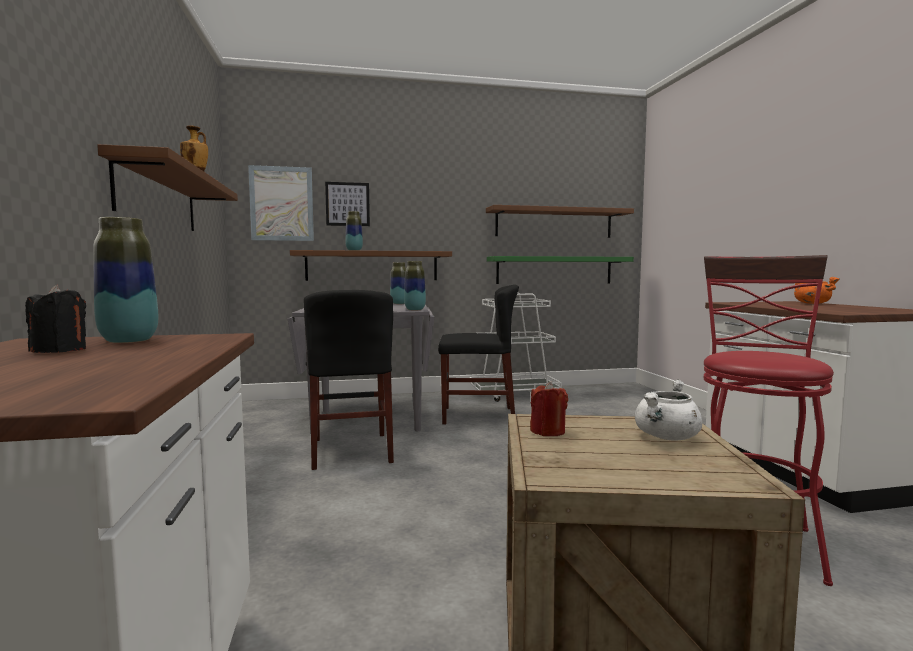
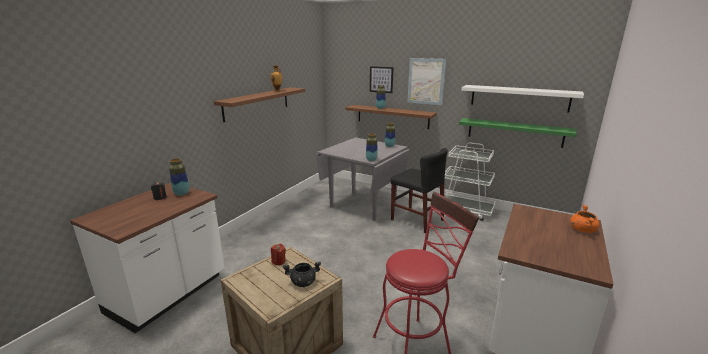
camera: 40 degrees right, 15 degrees up
(281, 204) = (349, 78): picture -> picture (426, 81)
(351, 450) = (332, 222): black chair -> none
(554, 223) = (519, 98): brown shelf -> white shelf
(667, 437) = (303, 282): white cooking pot -> black cooking pot

